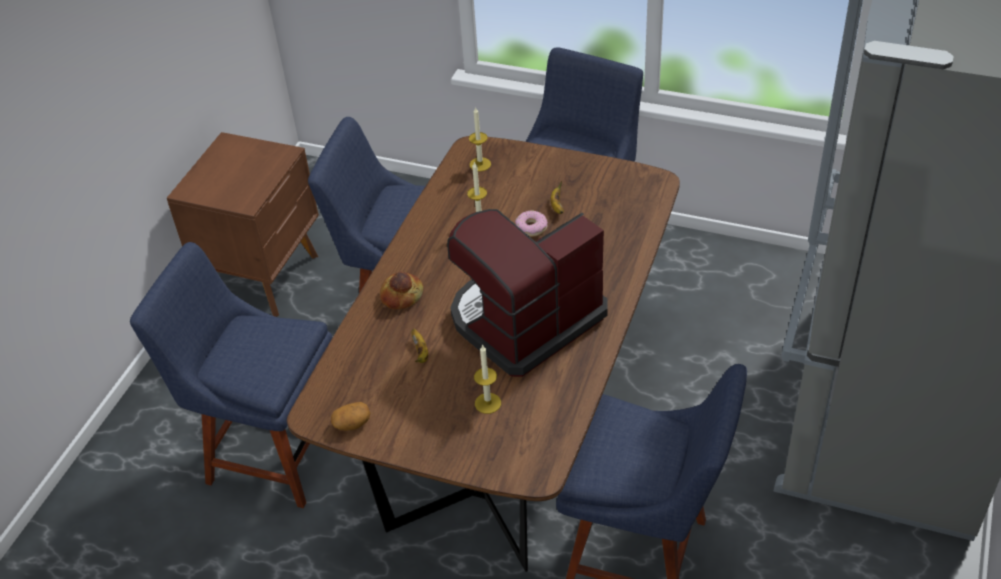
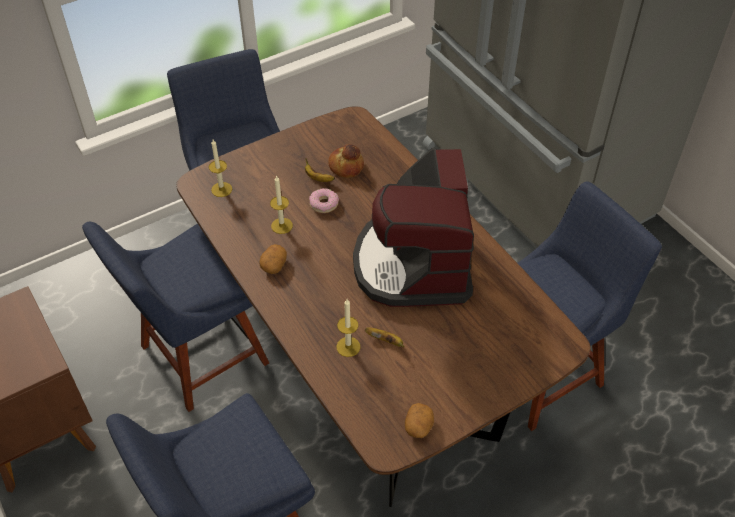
camera: 55 degrees left, 5 degrees up
(401, 295) = (312, 317): bread -> bread (345, 166)
(433, 241) = (273, 264): none -> potato
(488, 403) = (475, 332): candle -> candle (348, 346)

